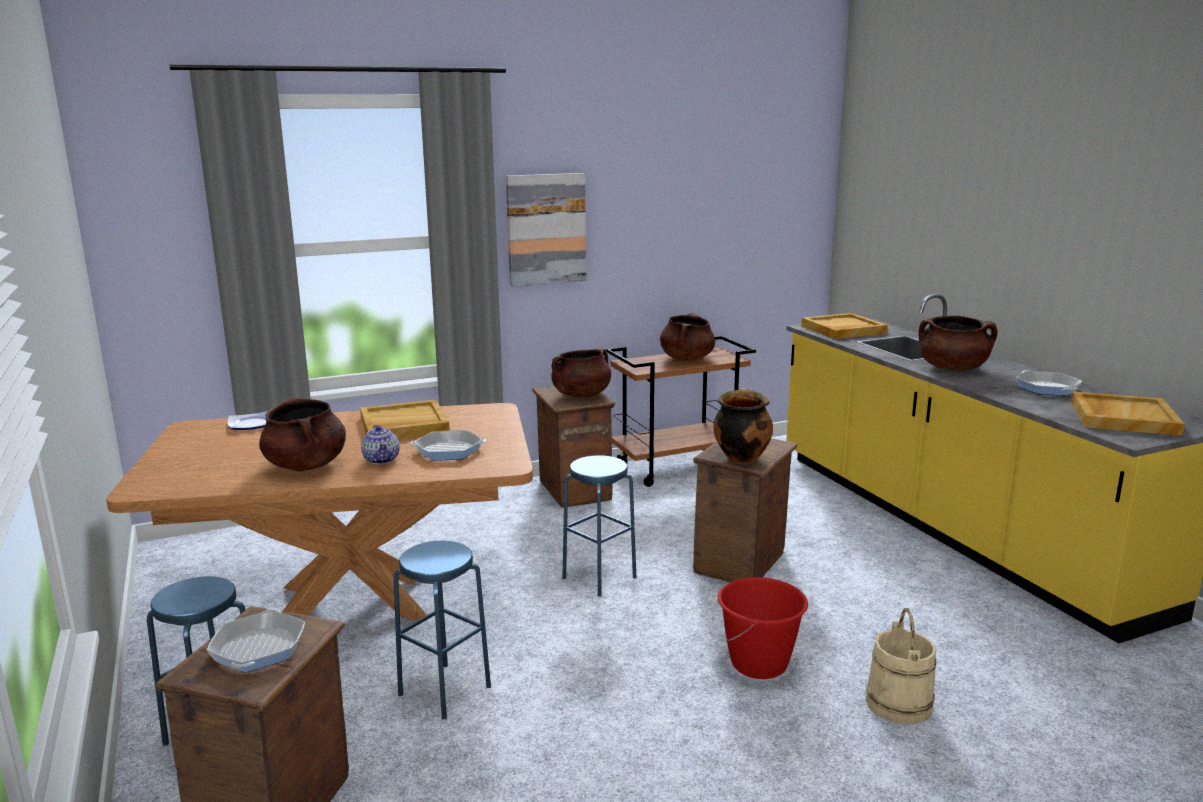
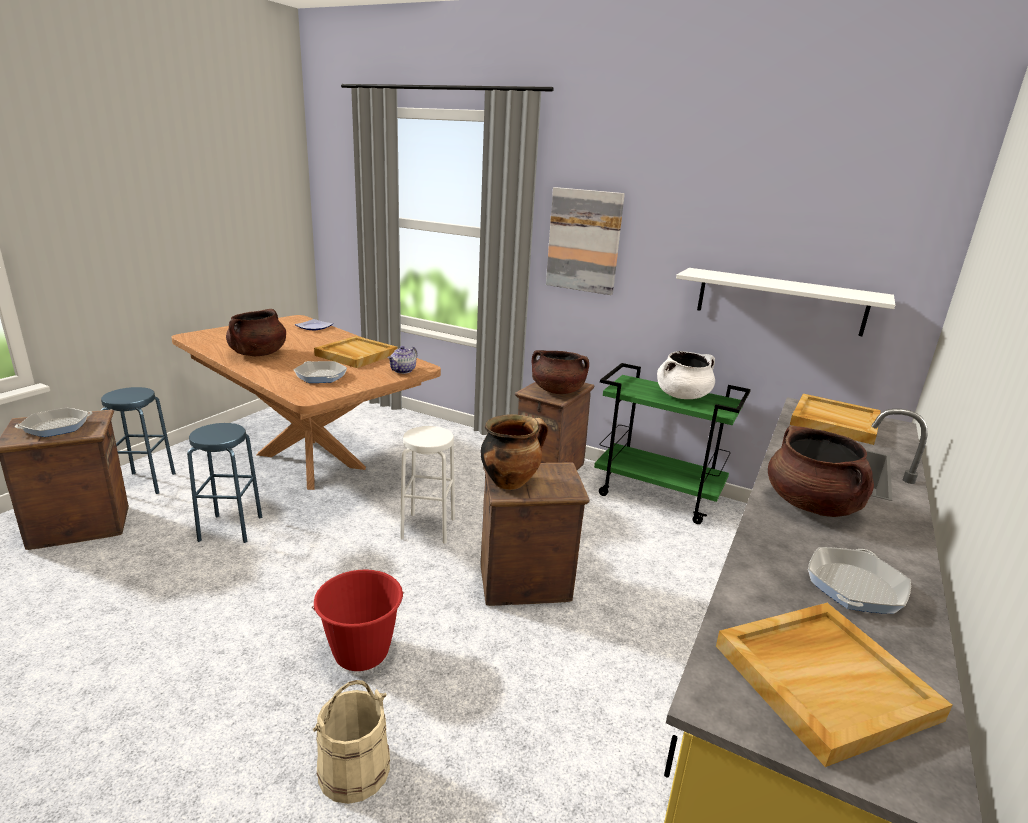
camera: 50 degrees right, 5 degrees up
(382, 460) = (286, 366): teapot -> teapot (403, 371)
(599, 577) = (428, 528): blue stool -> white stool
(678, 467) = (658, 495): brown cart -> green cart
(687, 358) = (682, 396): brown cooking pot -> white cooking pot
(729, 250) = (780, 301): none -> white shelf

